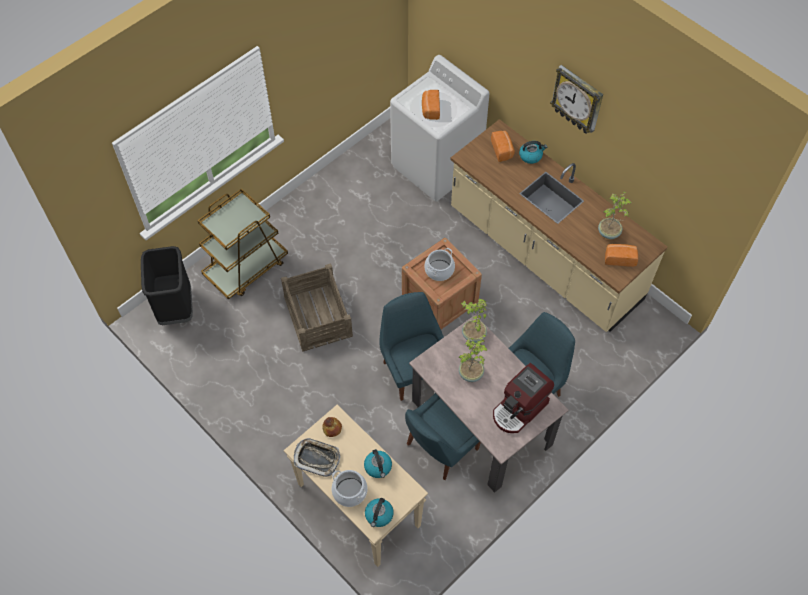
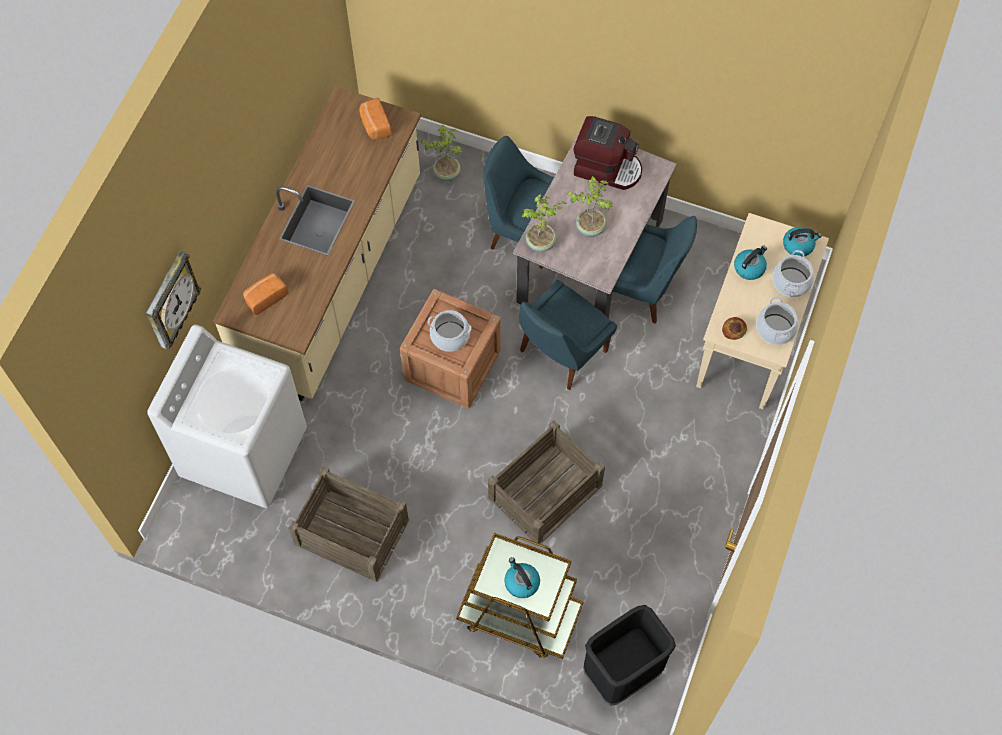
camera: 115 degrees left, 5 degrees up
(317, 458) = (775, 329): tray -> cooking pot
(351, 202) = (352, 533): none -> crate
(430, 109) = (244, 395): bread -> none
(531, 156) = (261, 263): kettle -> kettle (521, 582)
(577, 100) = (235, 155): wall clock -> wall clock (171, 301)
(609, 232) = (342, 145): potted plant -> potted plant (446, 172)

